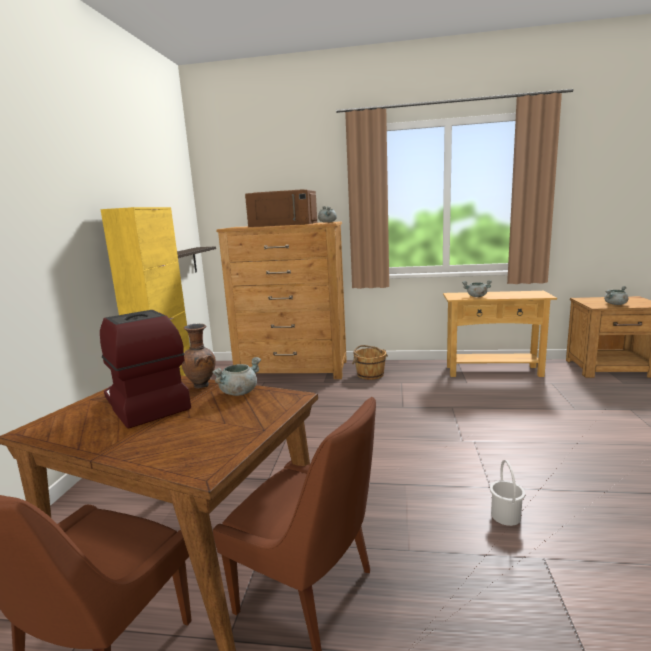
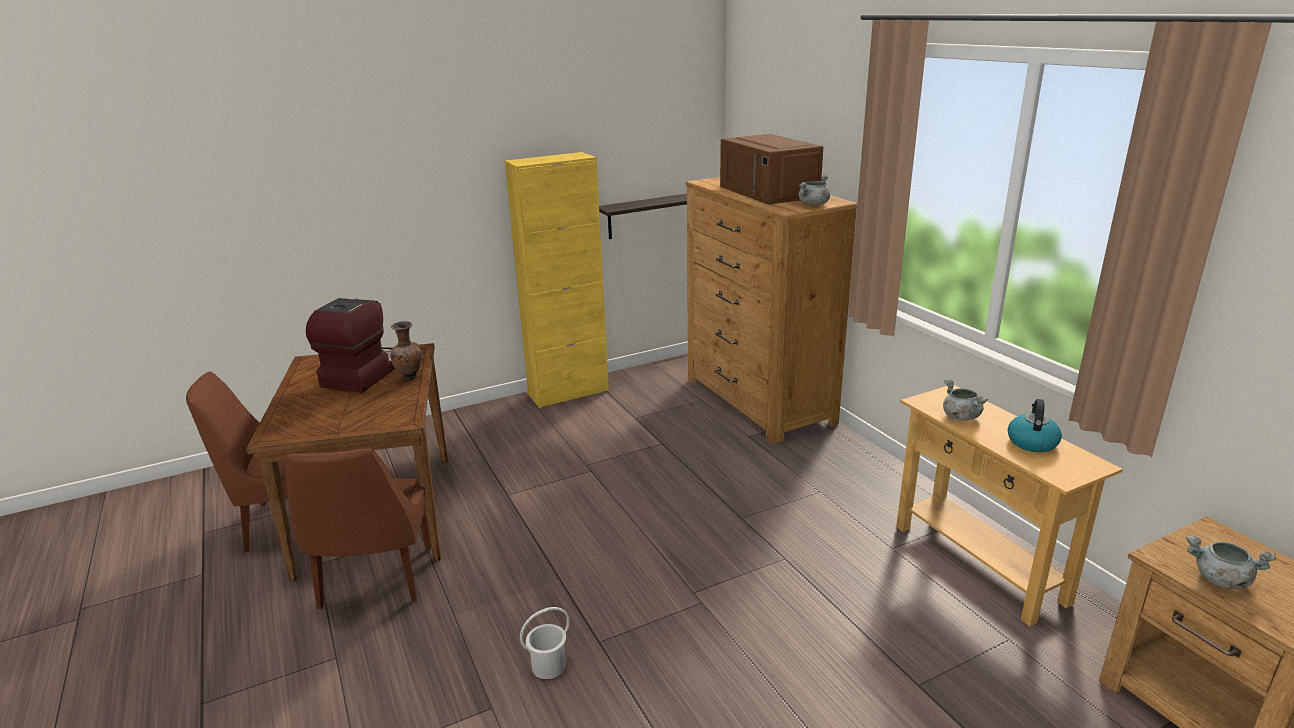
camera: 55 degrees right, 10 degrees up
(239, 392) = (404, 396): grey cooking pot -> none
(370, 374) = (814, 458): brown bucket -> none
(511, 294) = (1031, 442): none -> kettle

